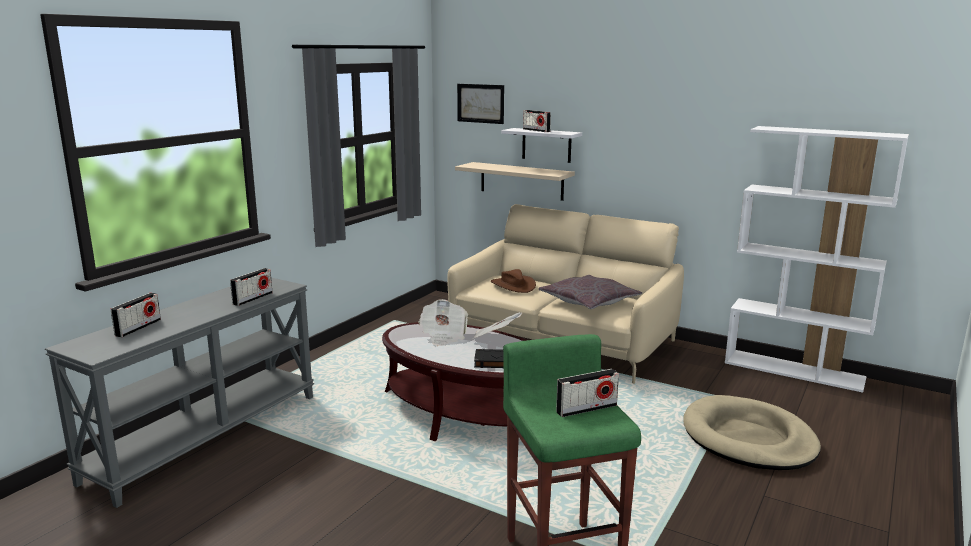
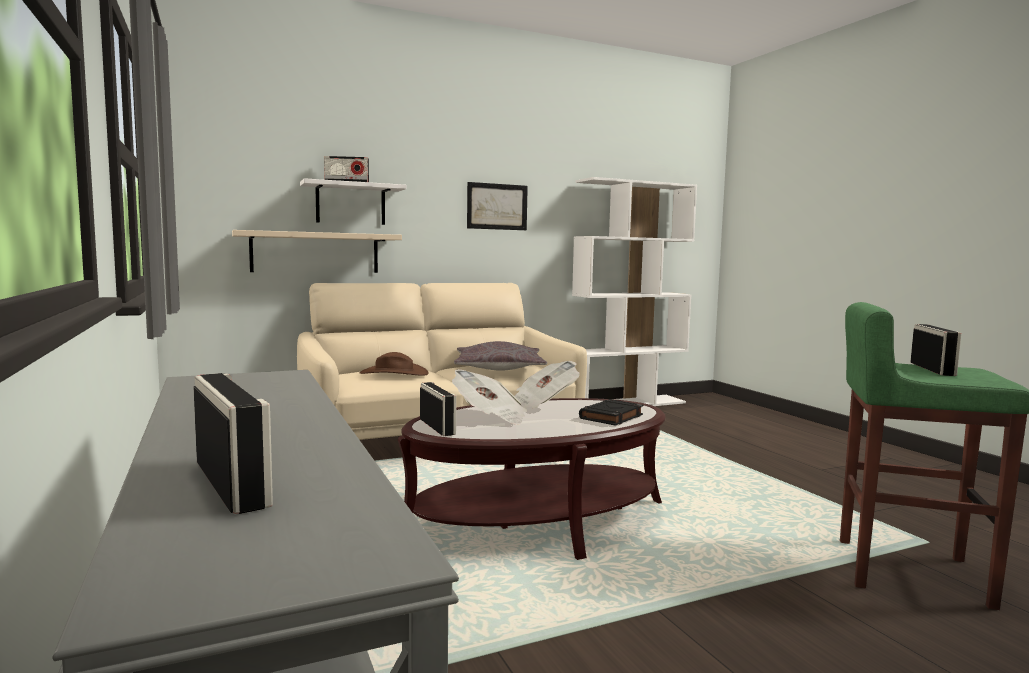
camera: 55 degrees left, 10 degrees down
(253, 298) = (293, 394): radio -> radio (437, 427)
(480, 103) = (243, 146): picture -> picture (497, 206)
(748, 438) = (724, 445): beige dog bed -> none

